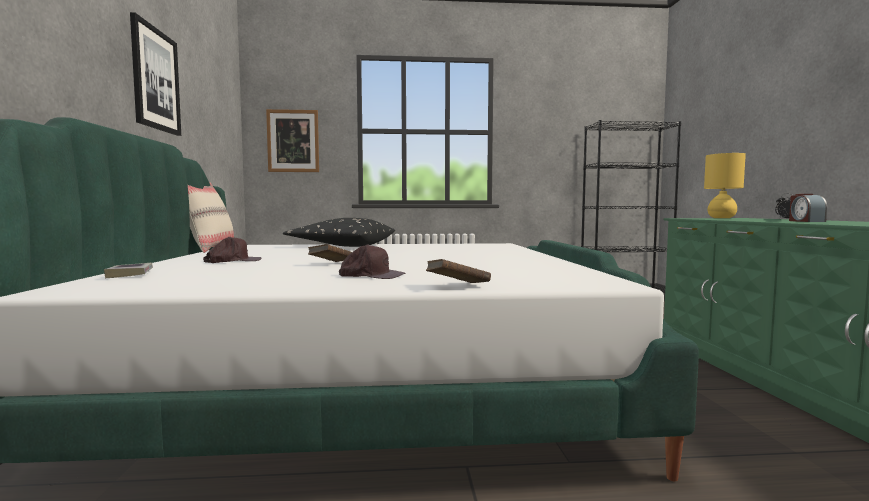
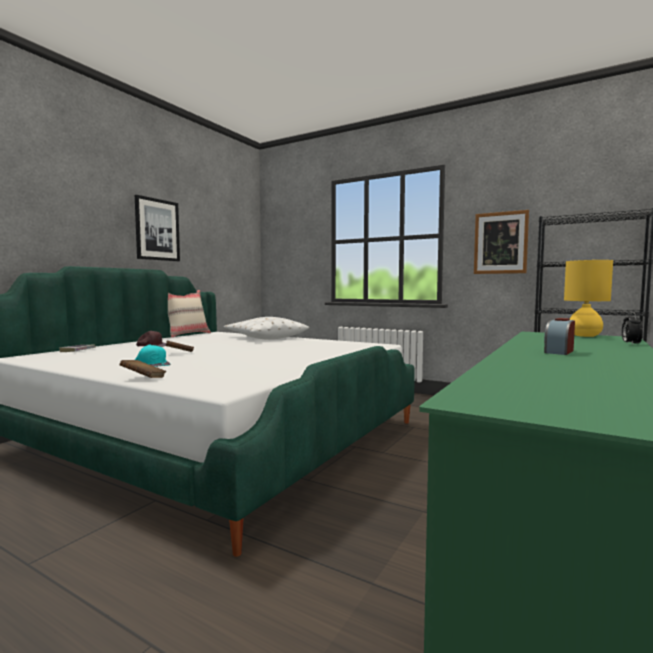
camera: 35 degrees right, 0 degrees up
(293, 141) = (289, 253): picture -> picture (500, 243)
(342, 246) = (265, 337): black pillow -> white pillow
(371, 275) = (152, 364): brown cap -> turquoise cap

